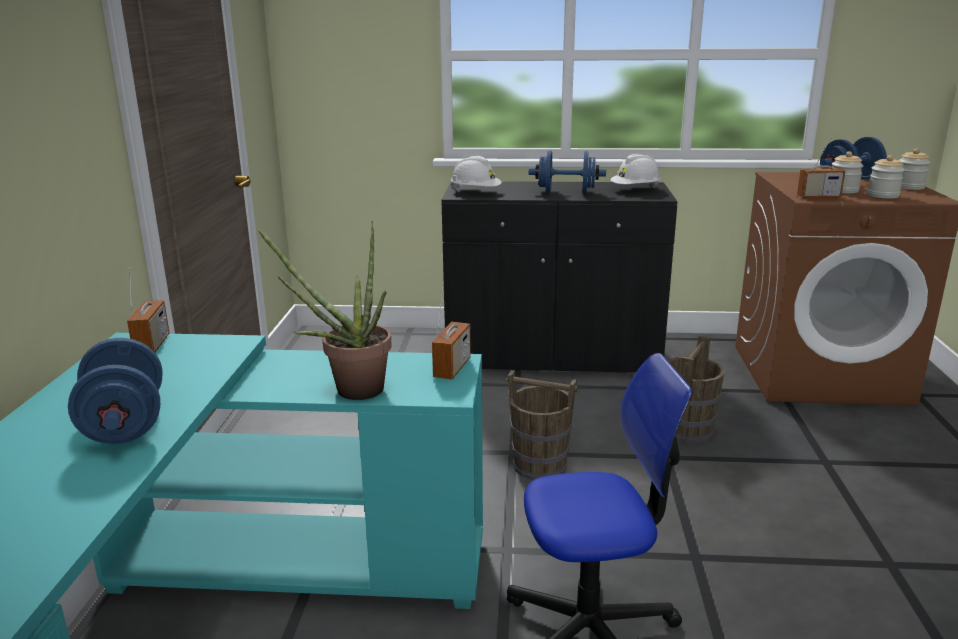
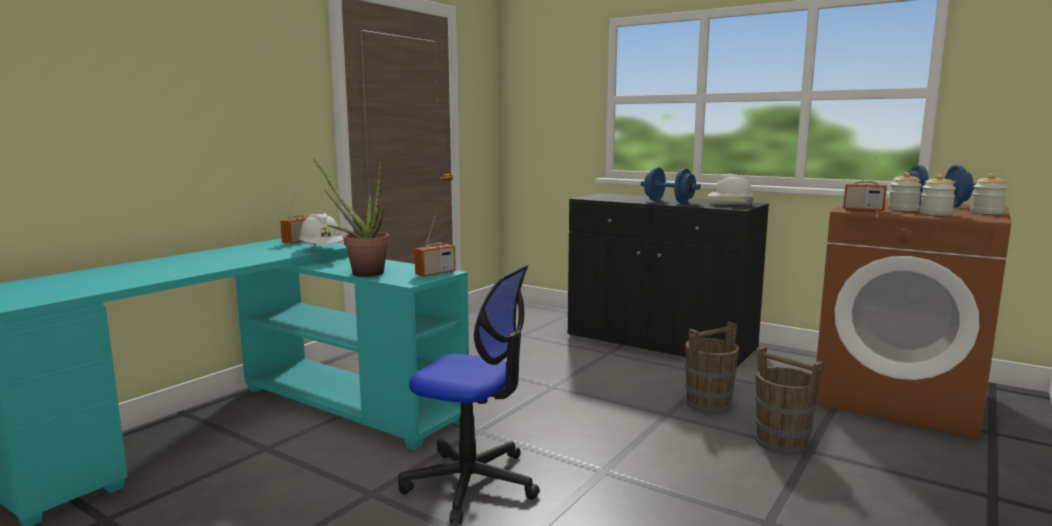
camera: 30 degrees right, 10 degrees down
(125, 424) = (227, 261): blue dumbbell -> none
(475, 192) = (602, 197): white hard hat -> white hard hat (322, 249)
(539, 465) = (561, 397): brown bucket -> brown bucket (781, 442)

